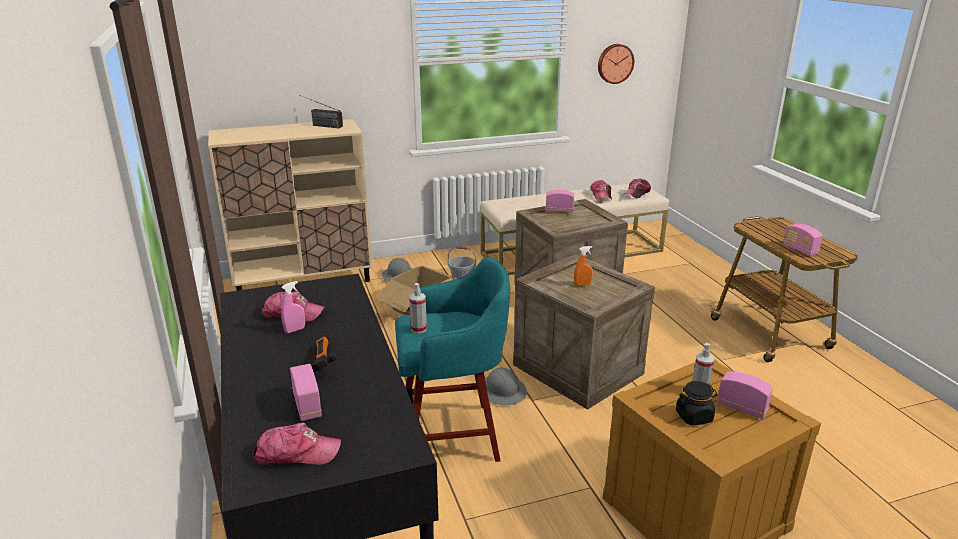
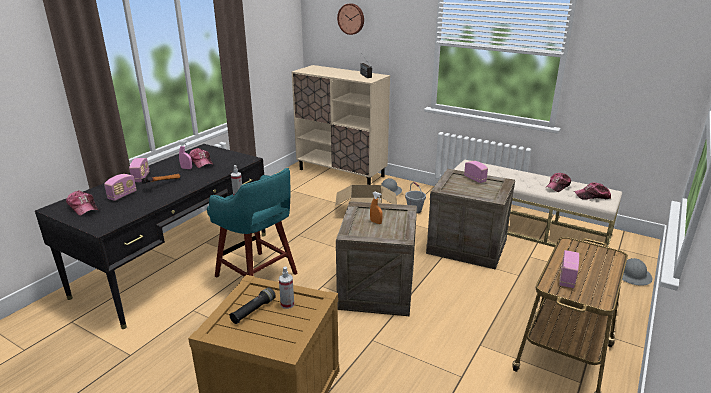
camera: 50 degrees right, 0 degrees up
(502, 391) = (318, 273): grey hard hat -> grey hard hat (633, 275)
(615, 63) = (620, 71): wall clock -> wall clock (351, 19)
(694, 416) = (253, 311): black jar -> black flashlight
(741, 408) = (284, 326): radio -> radio (141, 177)

